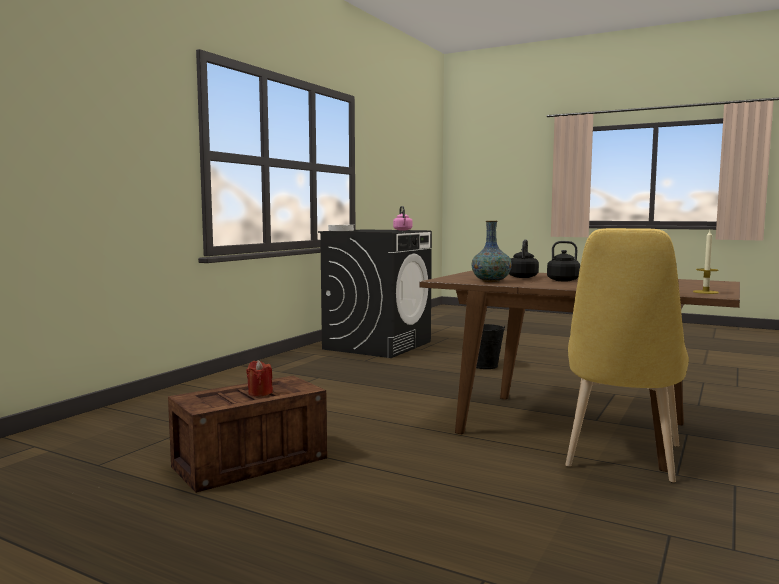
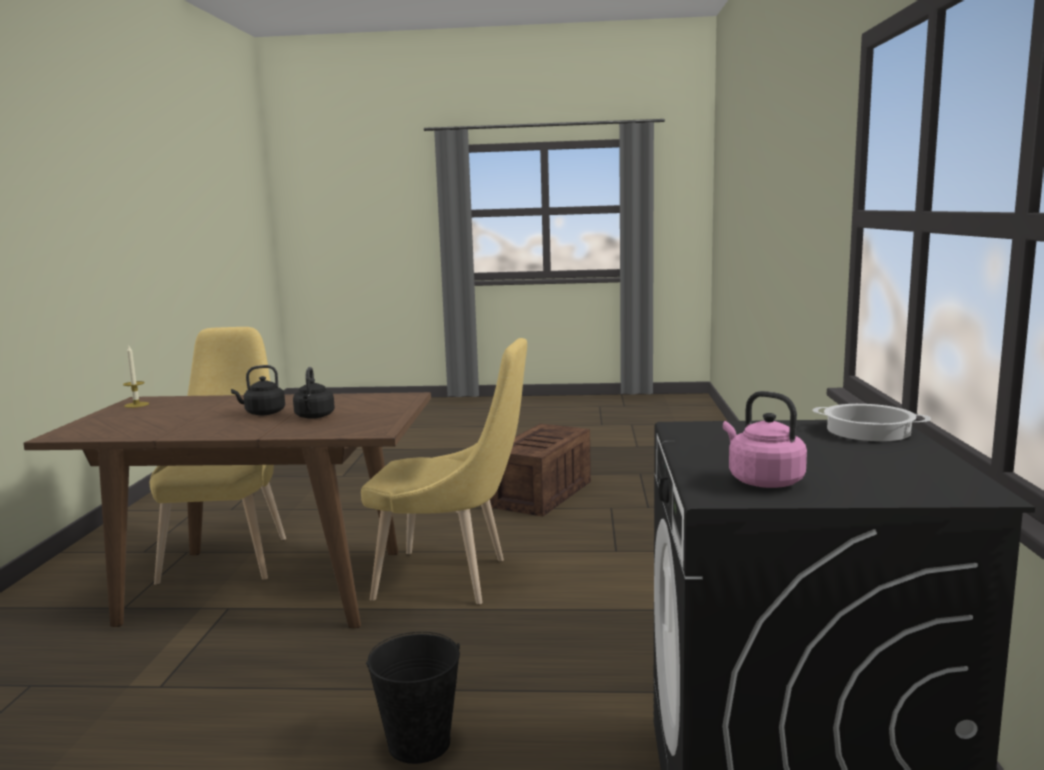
camera: 155 degrees right, 5 degrees up
(260, 393) = (533, 441): red candle -> none
(426, 409) = (451, 579): none -> yellow chair
(491, 281) = (351, 400): vase -> none

